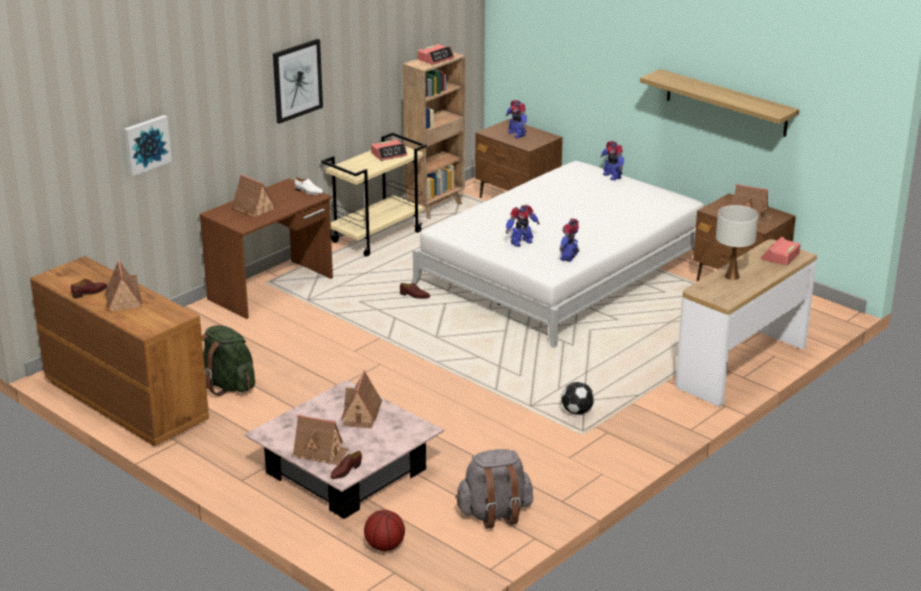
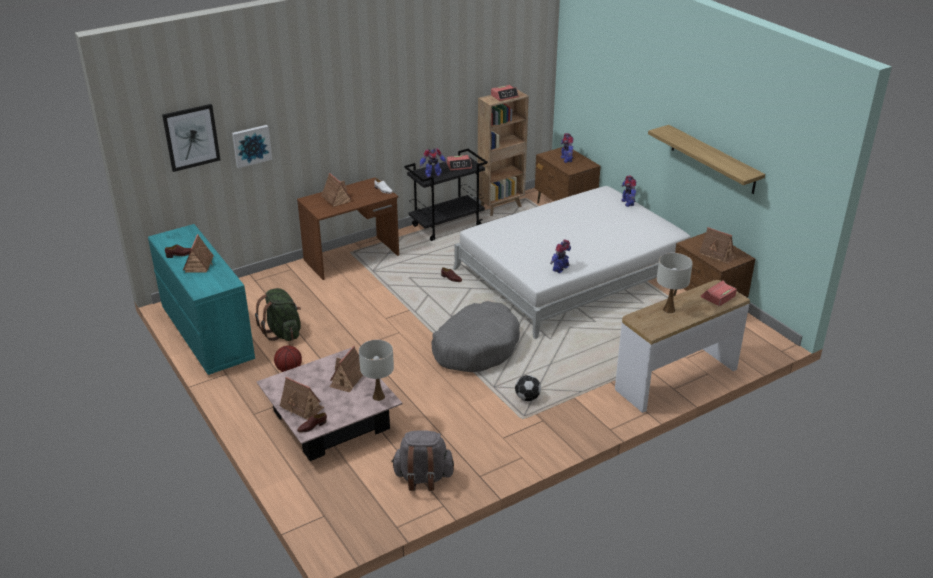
camera: 15 degrees right, 5 degrees up
(125, 401) = (207, 334): brown dresser -> turquoise dresser
(297, 80) = (384, 105): picture -> picture (191, 137)
(377, 236) = (447, 225): beige cart -> black cart
(385, 546) = (328, 491): basketball -> basketball (289, 370)
(411, 427) = (378, 397): none -> white table lamp
(486, 367) = (476, 347): none -> grey dog bed
(521, 242) = (529, 251): toy robot -> toy robot (432, 174)

